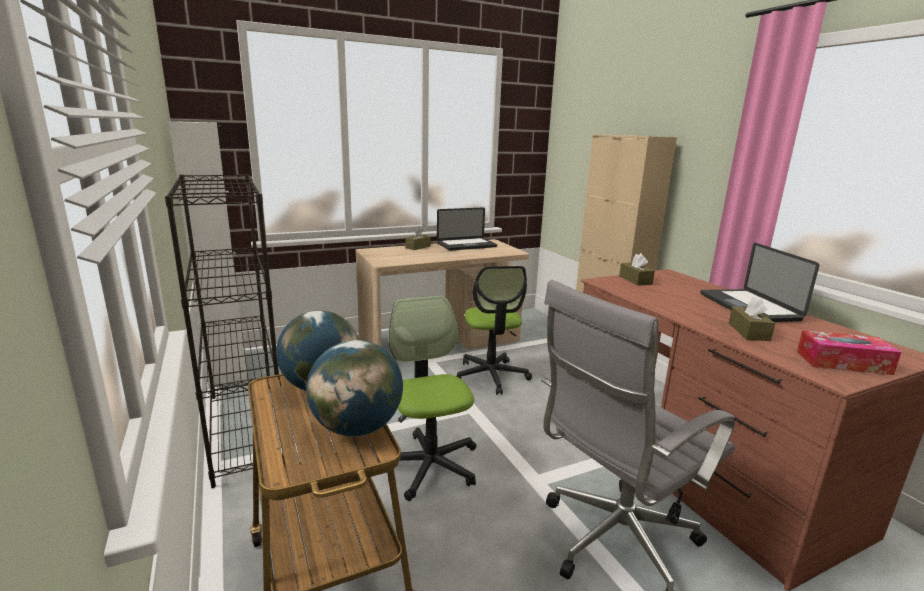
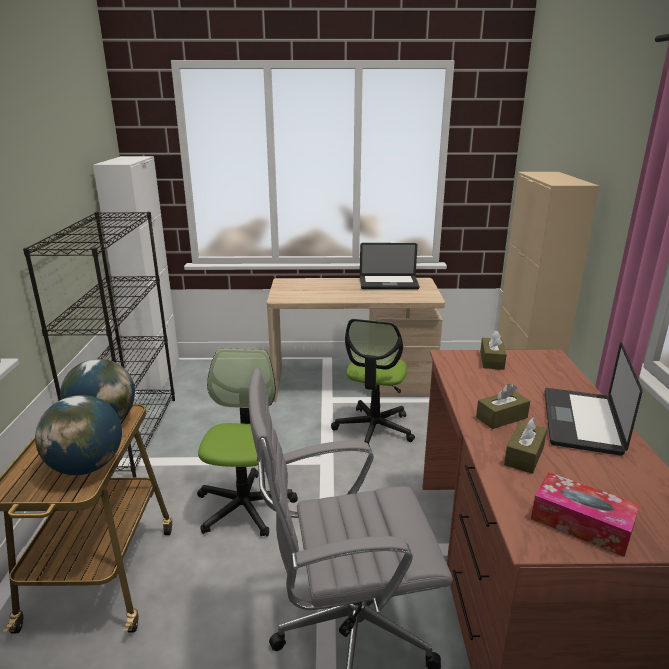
camera: 25 degrees right, 5 degrees up
(418, 247) = (335, 281): brown tissue box -> brown tissue box (501, 417)

